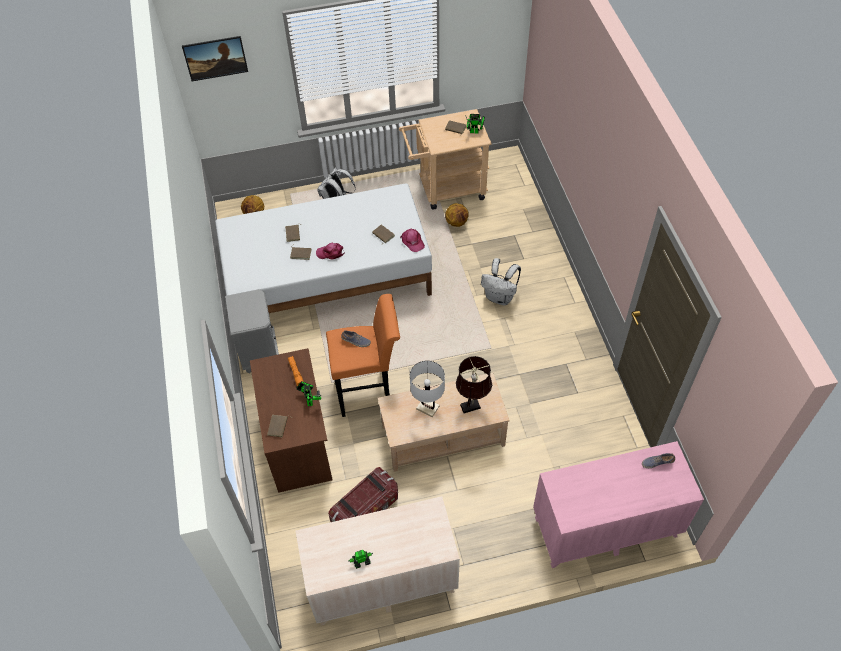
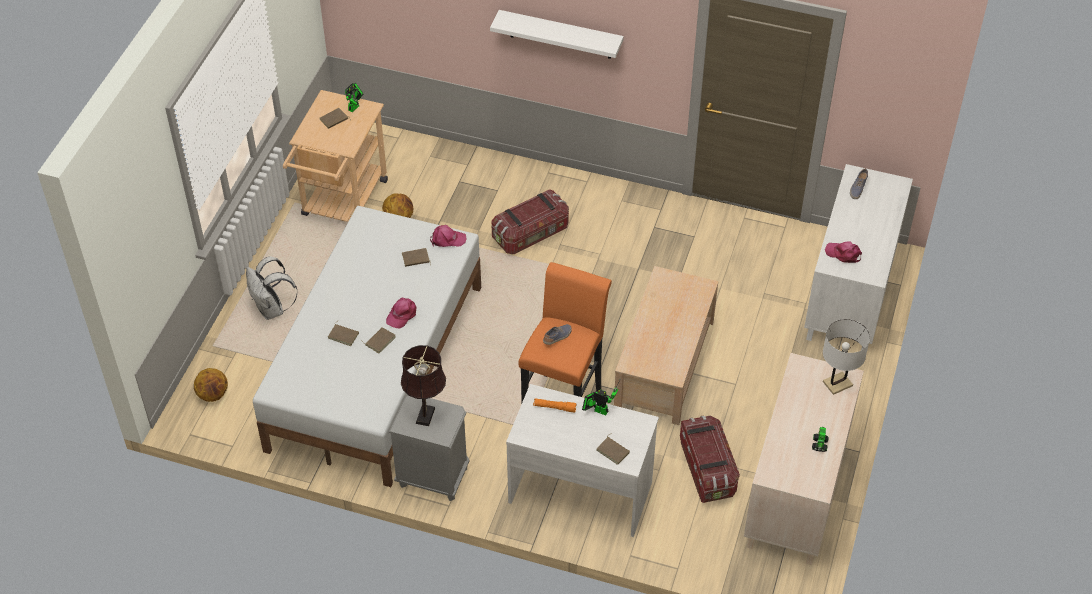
camera: 60 degrees left, 5 degrees down
(217, 67) = (134, 227): picture -> none
(298, 440) = (580, 491): brown desk -> white desk
(428, 407) = (657, 335): white table lamp -> white table lamp (837, 383)
(472, 406) = (682, 300): brown table lamp -> brown table lamp (426, 413)
(500, 297) = (531, 234): white backpack -> storage box
(574, 485) = (843, 254): none -> pink cap
(595, 181) = (560, 35): none -> white shelf
(605, 527) = (850, 294): pink dresser -> white dresser

